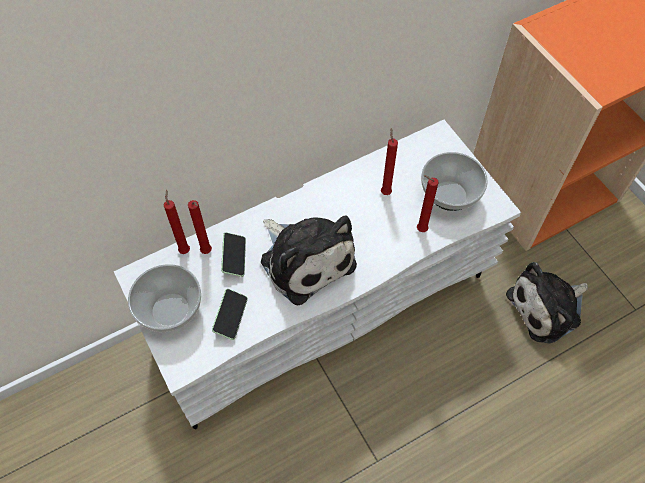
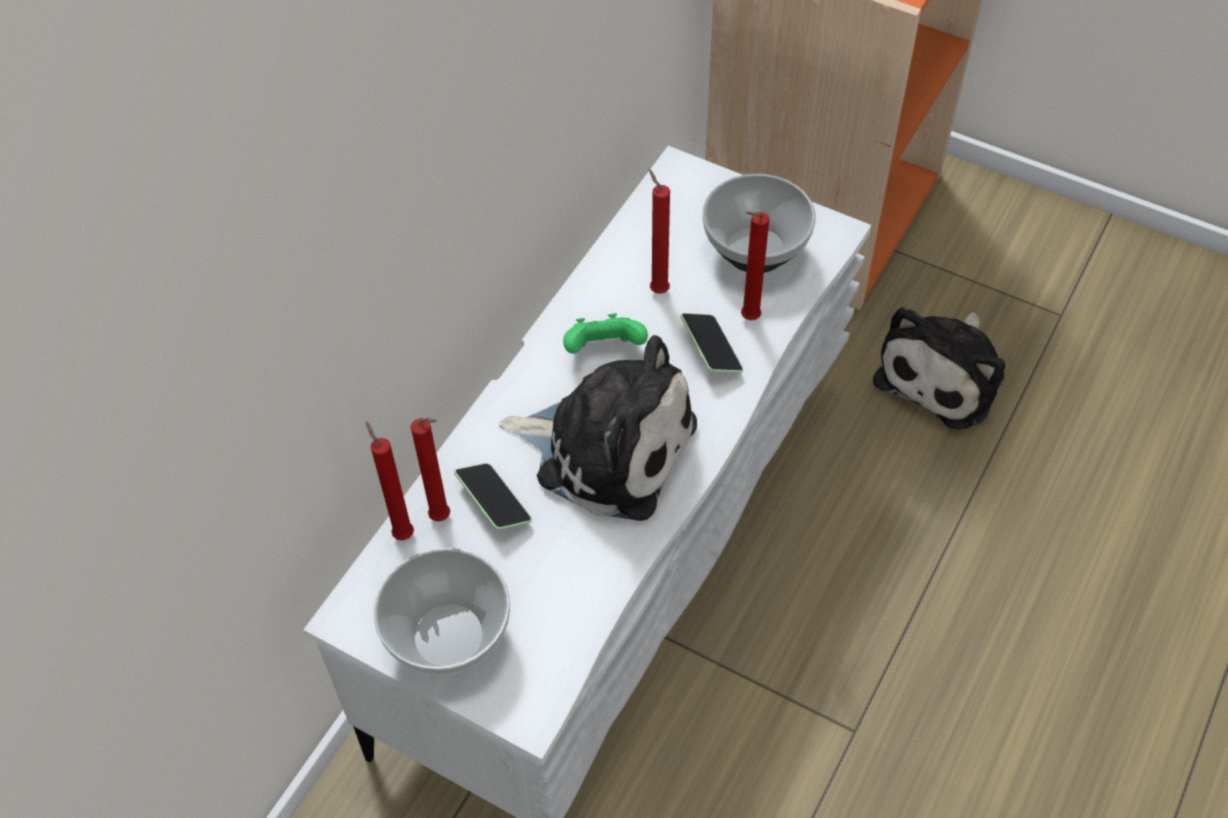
camera: 30 degrees left, 5 degrees down
(231, 317) = (554, 593): phone -> phone (711, 350)
(338, 209) = (604, 350): none -> green game controller

